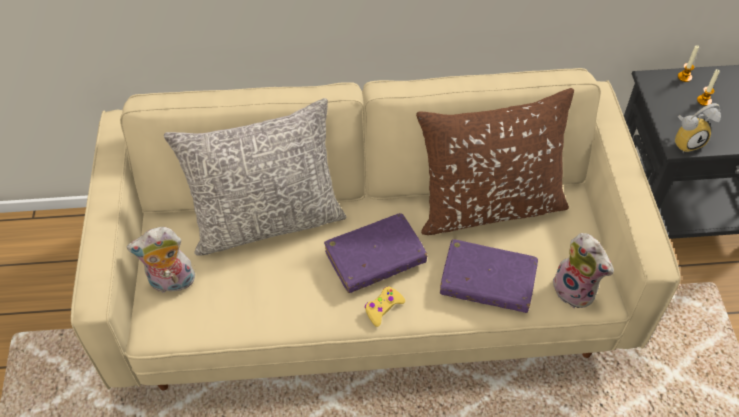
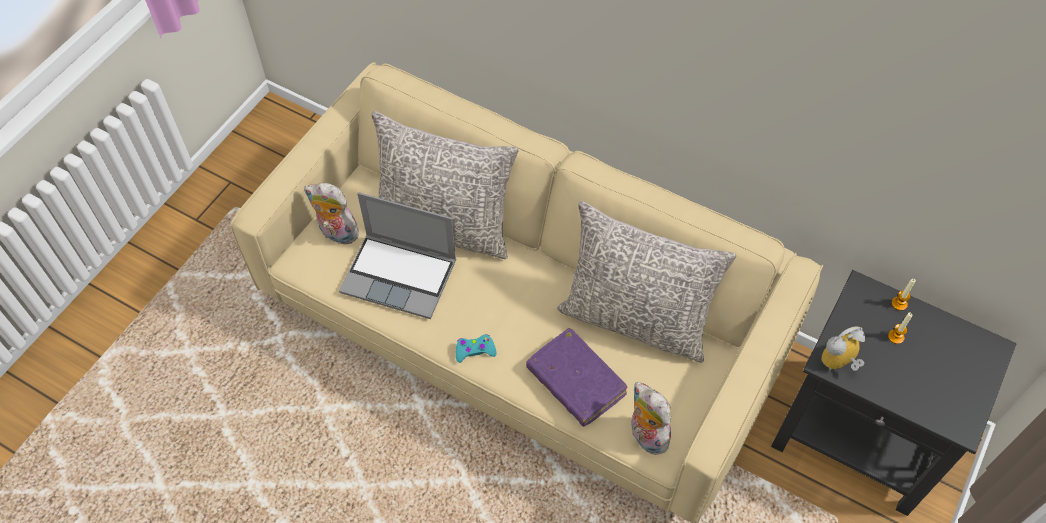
camera: 35 degrees right, 5 degrees up
(264, 285) = (401, 276): none -> laptop
(375, 259) = (502, 307): purple book -> none
(383, 308) = (475, 350): yellow game controller -> turquoise game controller
(489, 206) = (636, 319): brown pillow -> grey pillow
(576, 290) = (645, 435): plush toy -> plush toy turned 150 degrees clockwise
(687, 141) = (839, 364): alarm clock -> alarm clock turned 135 degrees clockwise

